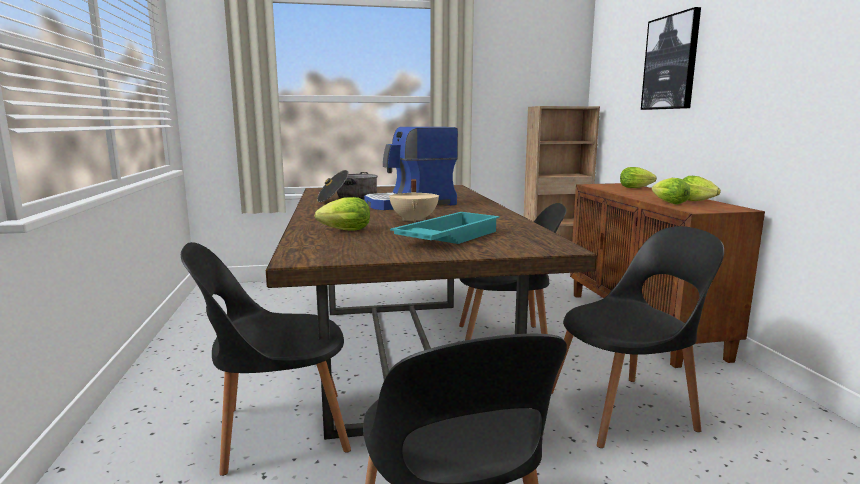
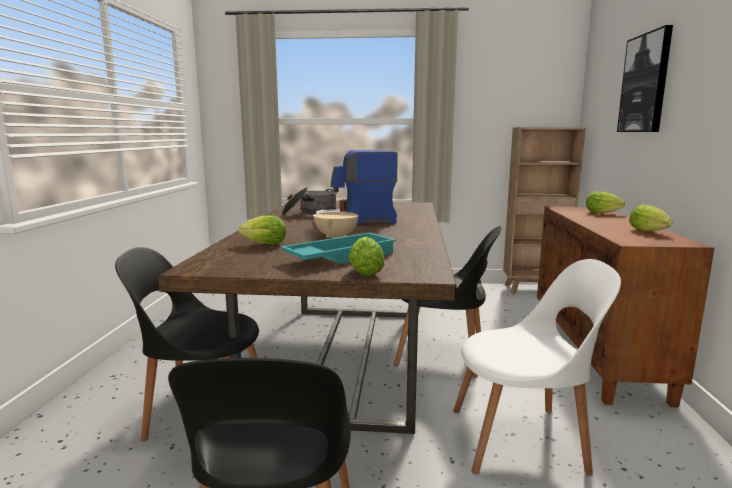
camera: 15 degrees right, 0 degrees up
(625, 410) = (523, 439): black chair -> white chair
(667, 203) = (612, 232): lettuce -> lettuce (365, 271)

